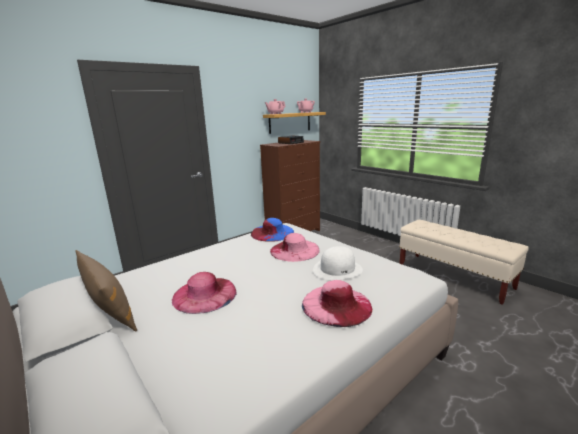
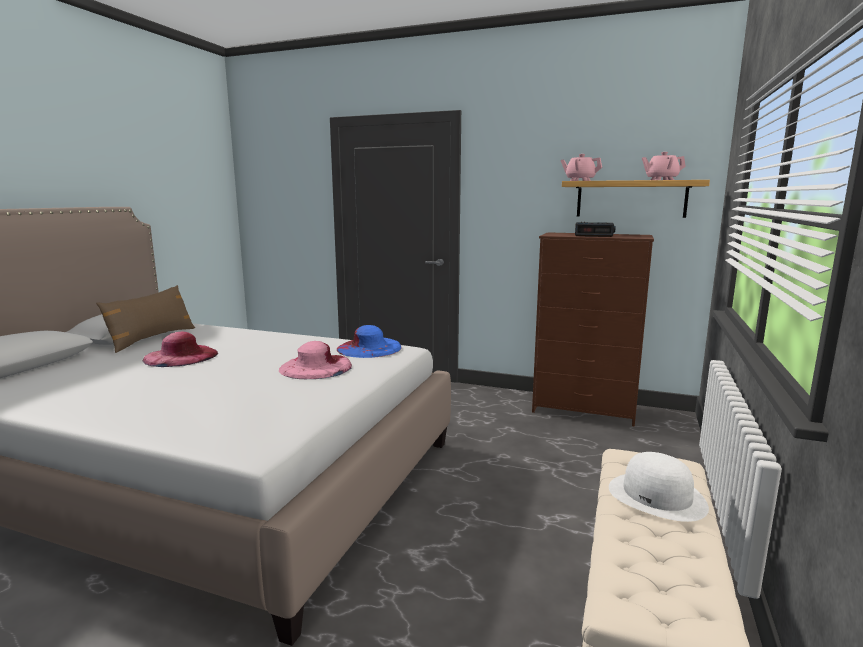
camera: 60 degrees right, 5 degrees down
(336, 305) = (155, 406): pink hat -> none
(337, 269) = (257, 393): white hat -> white hat (657, 496)

